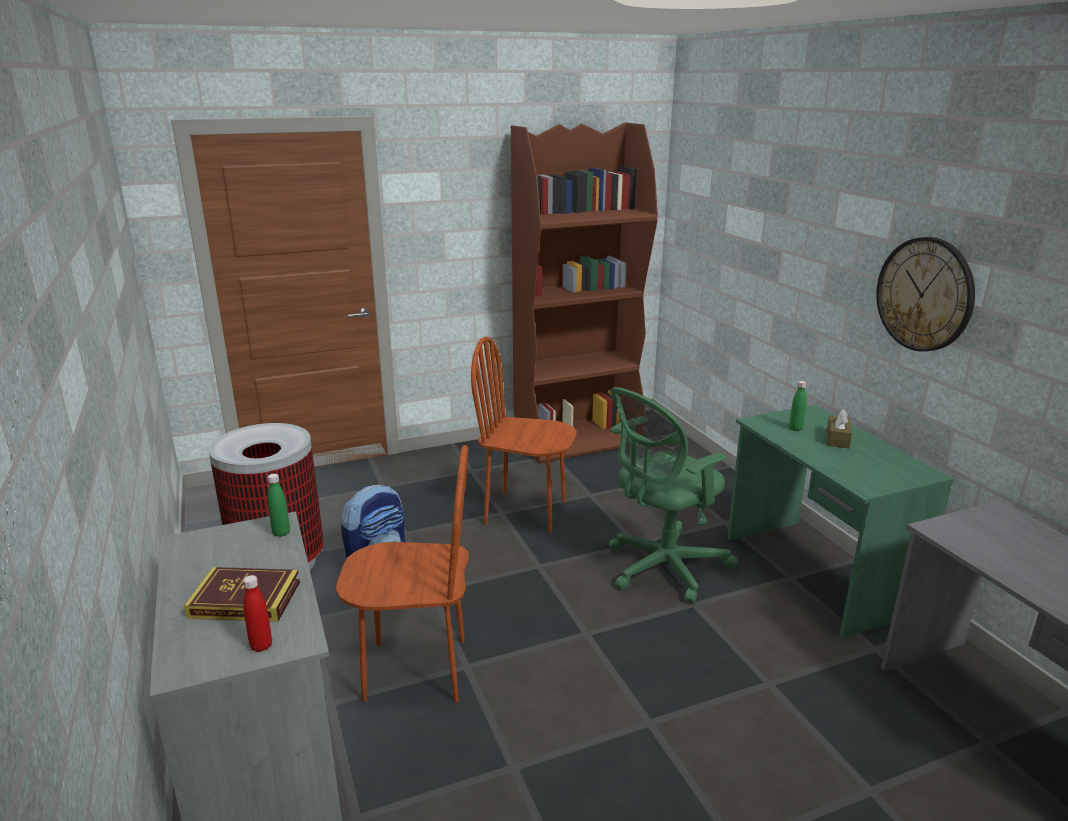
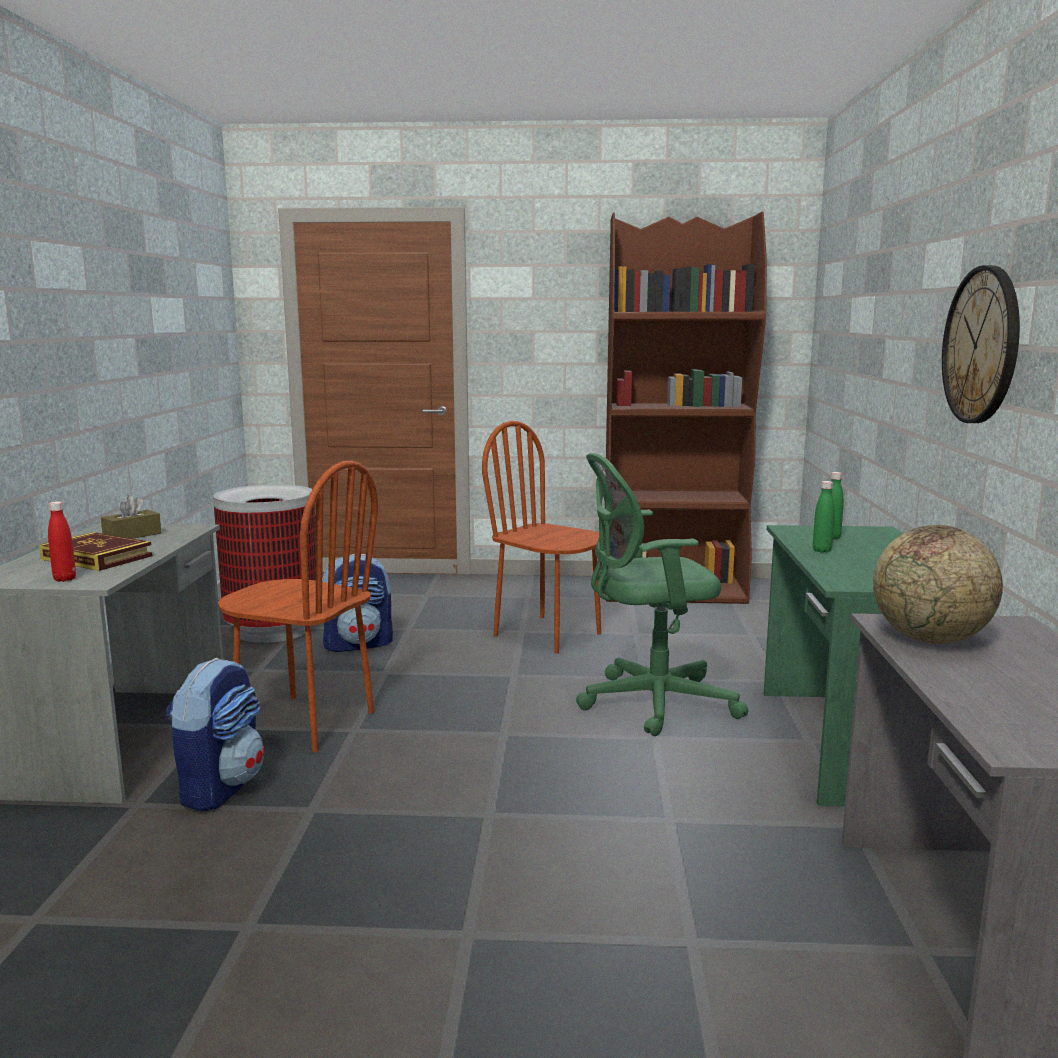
camera: 25 degrees right, 10 degrees down
(281, 533) = (186, 532): green bottle -> green bottle (821, 550)
(413, 770) = (220, 787): none -> backpack
(837, 439) = (875, 550): brown tissue box -> brown tissue box (132, 535)
(980, 544) = (930, 639): none -> globe

